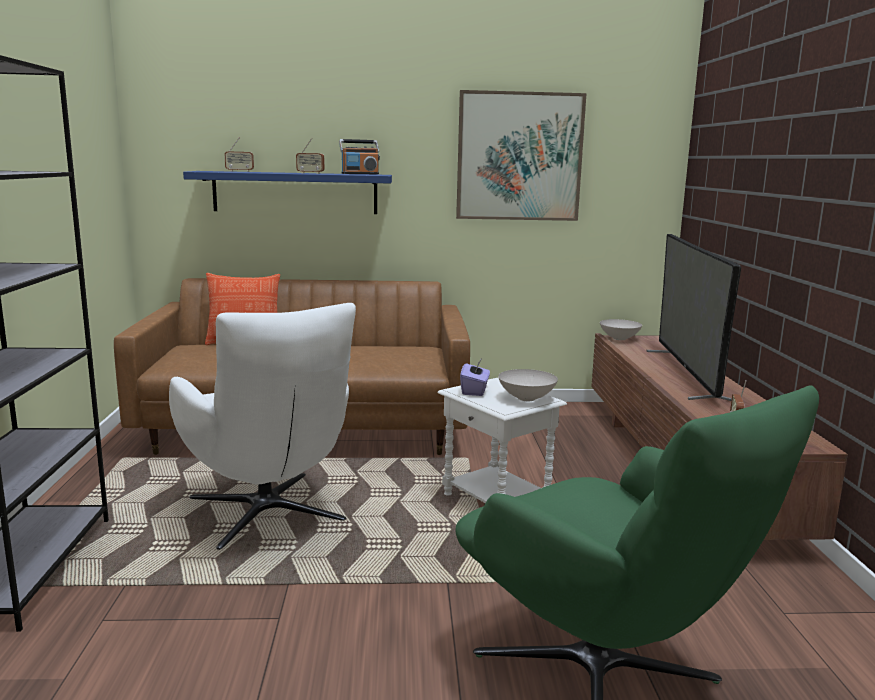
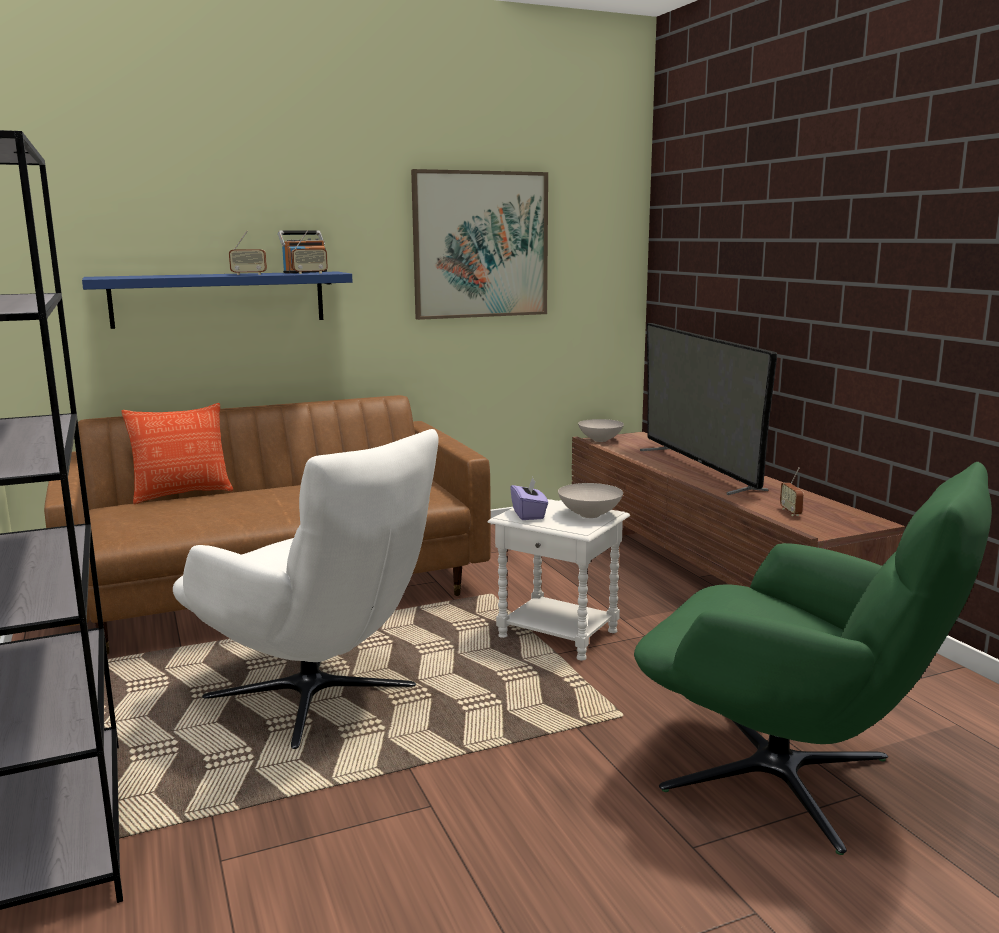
camera: 20 degrees left, 0 degrees up
(239, 171) = (148, 275): radio -> radio (310, 273)

